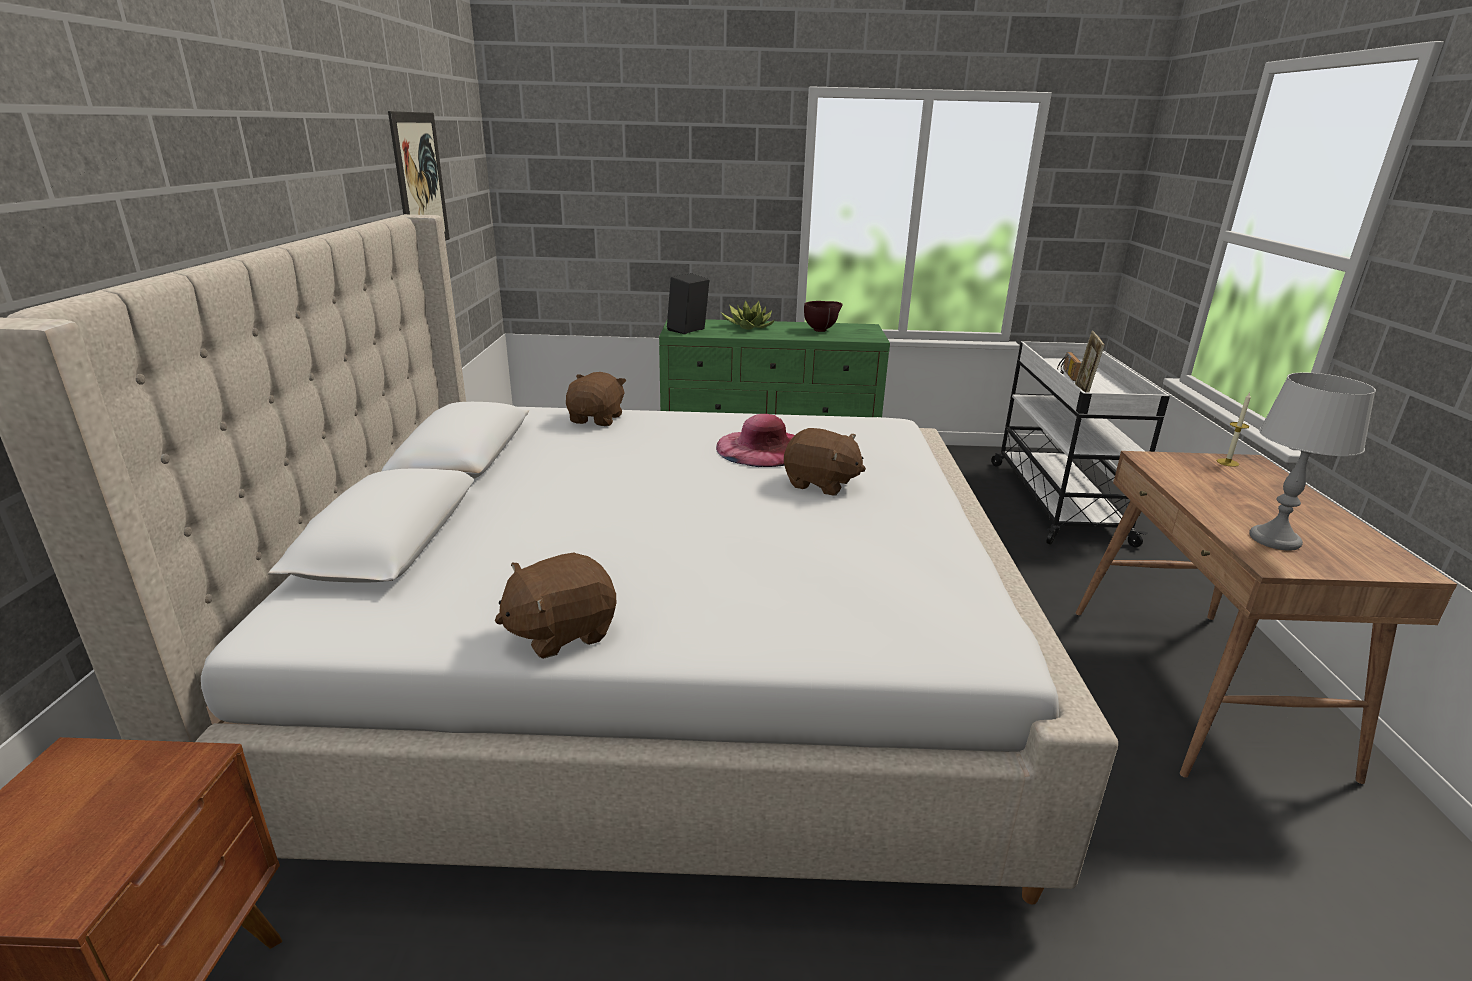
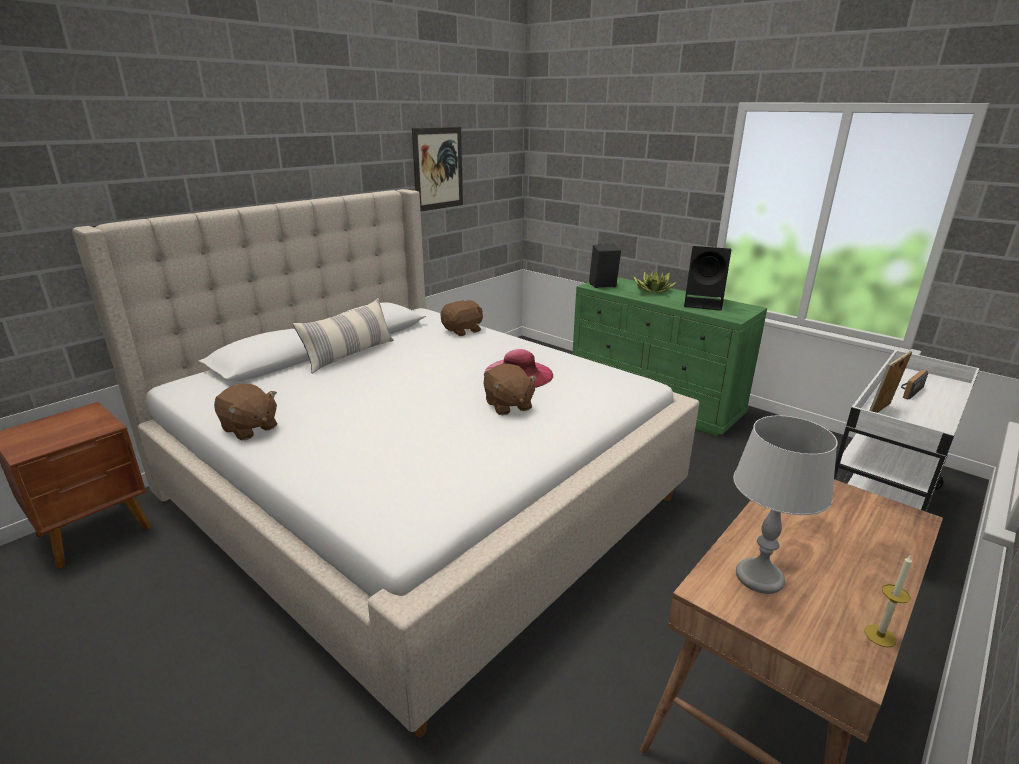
camera: 40 degrees right, 0 degrees up
(501, 489) = (350, 355): none -> pillow
(561, 632) = (249, 428): brown plush toy -> brown plush toy turned 150 degrees counterclockwise
(821, 330) = (704, 303): brown bowl -> black speaker
(1227, 462) = (878, 508): candle -> candle (880, 635)

